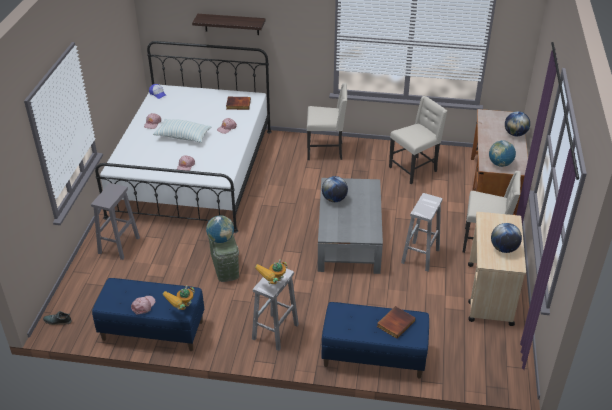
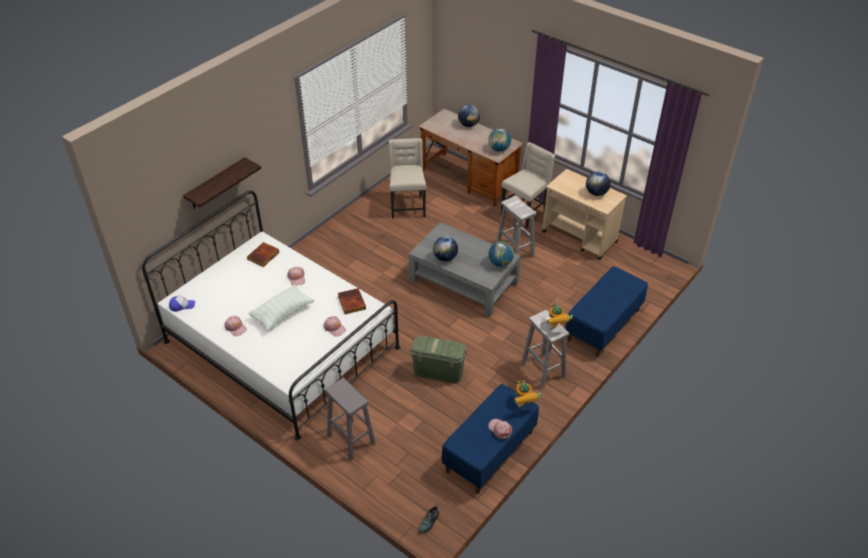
camera: 60 degrees left, 5 degrees up
(221, 239) = (443, 348): globe -> globe (500, 263)
(326, 151) = (334, 244): beige chair -> none
(395, 323) = (614, 287): book -> book (351, 302)

